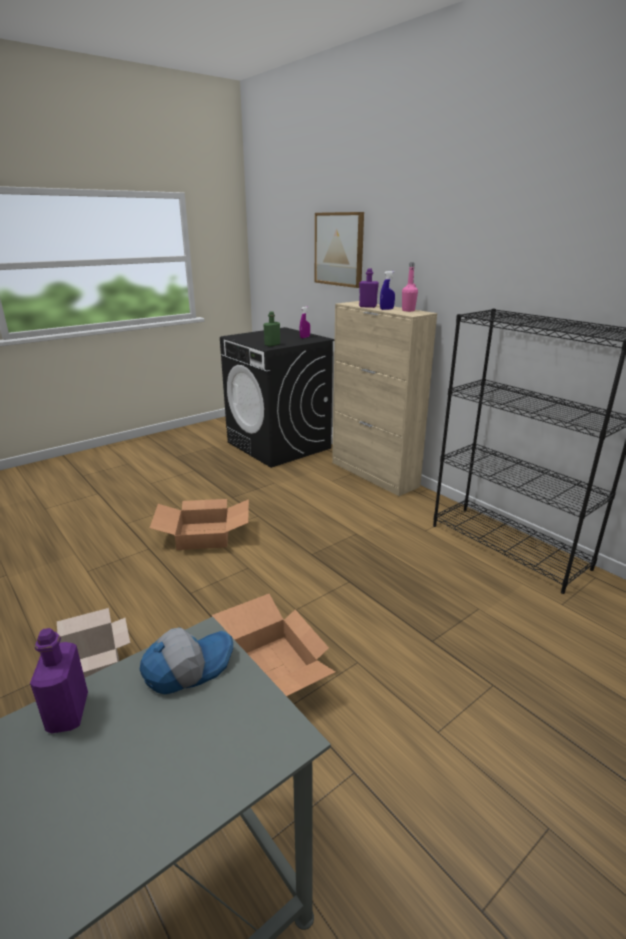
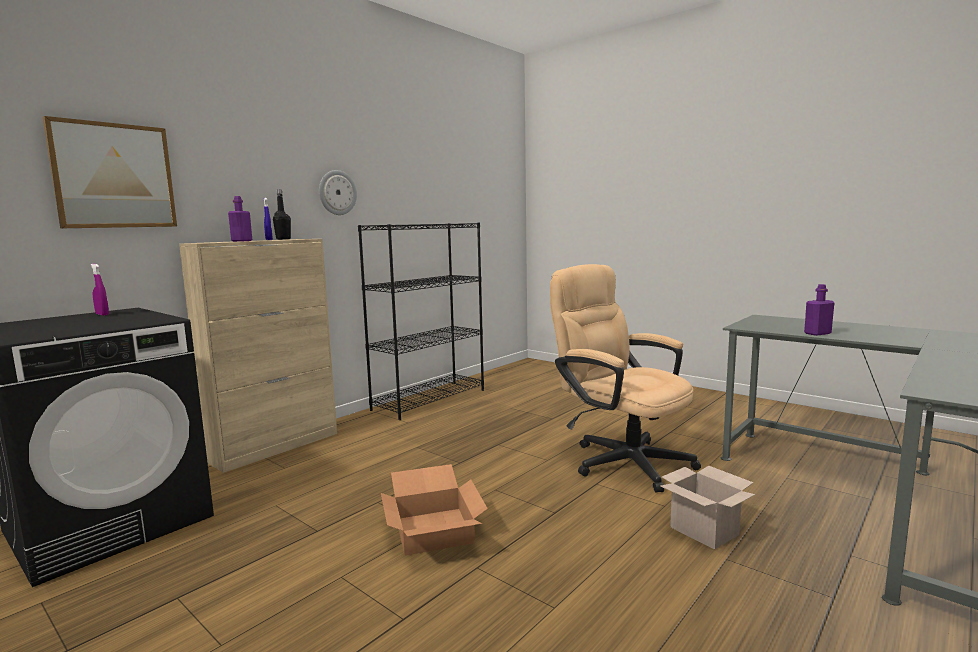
camera: 100 degrees left, 15 degrees down
(188, 667) = (759, 326): cap -> none
(272, 345) = (145, 320): green bottle -> none
(272, 670) = (621, 459): cardboard box -> beige office chair
(408, 310) = (283, 239): pink bottle -> black bottle
(486, 266) = (337, 192): none -> wall clock

